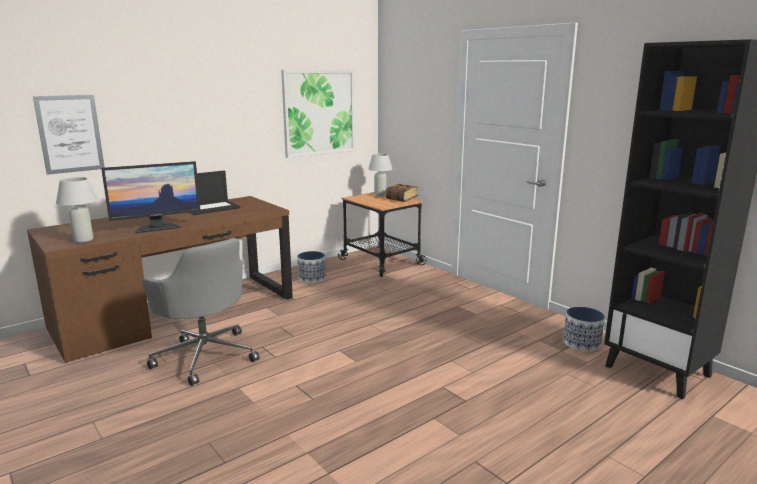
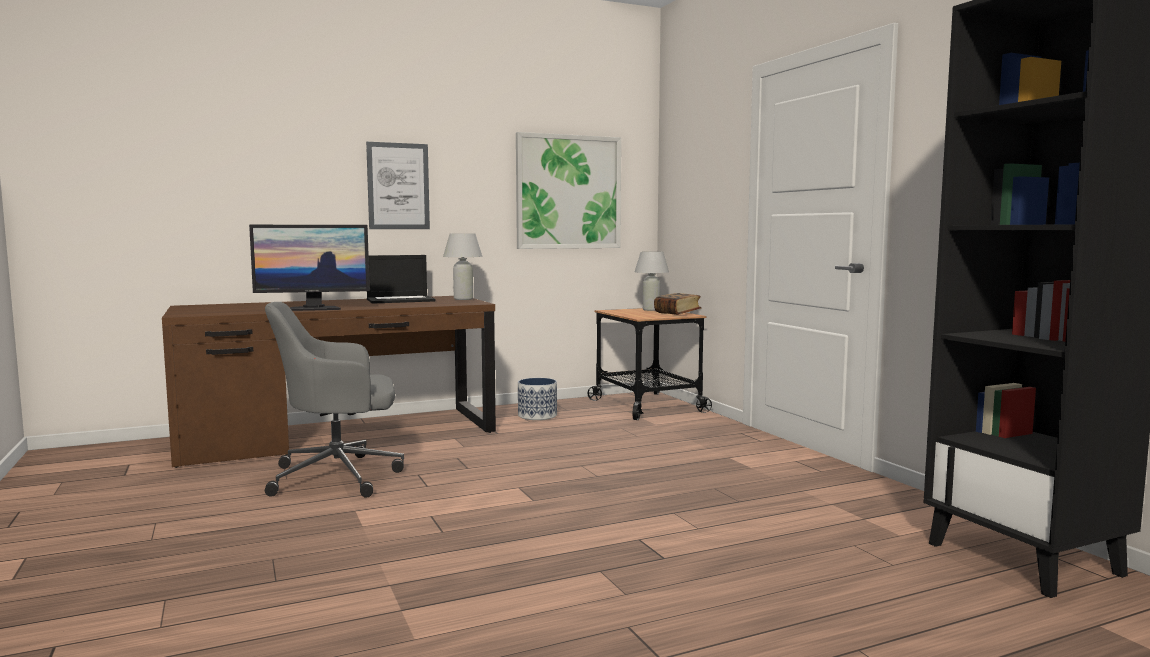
camera: 15 degrees right, 10 degrees down
(70, 134) = (235, 194): picture -> picture (398, 186)
(83, 240) = (217, 312): white table lamp -> white table lamp (463, 299)
(205, 355) = (339, 476): grey office chair -> grey office chair turned 105 degrees clockwise
(582, 343) = (905, 514): planter -> none

